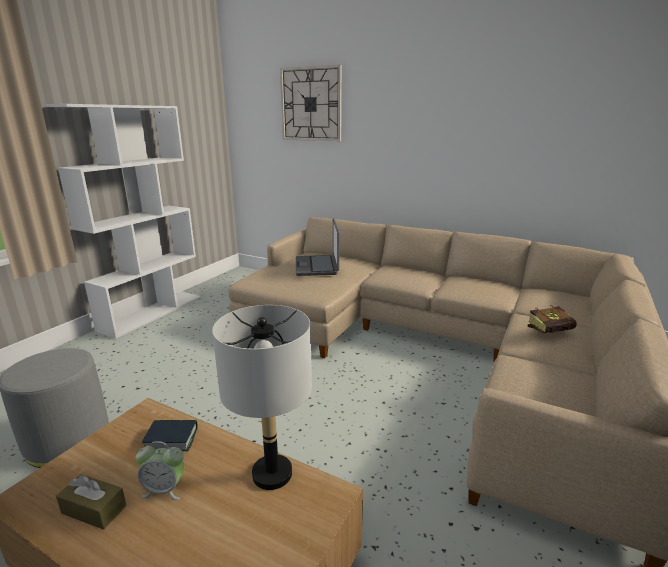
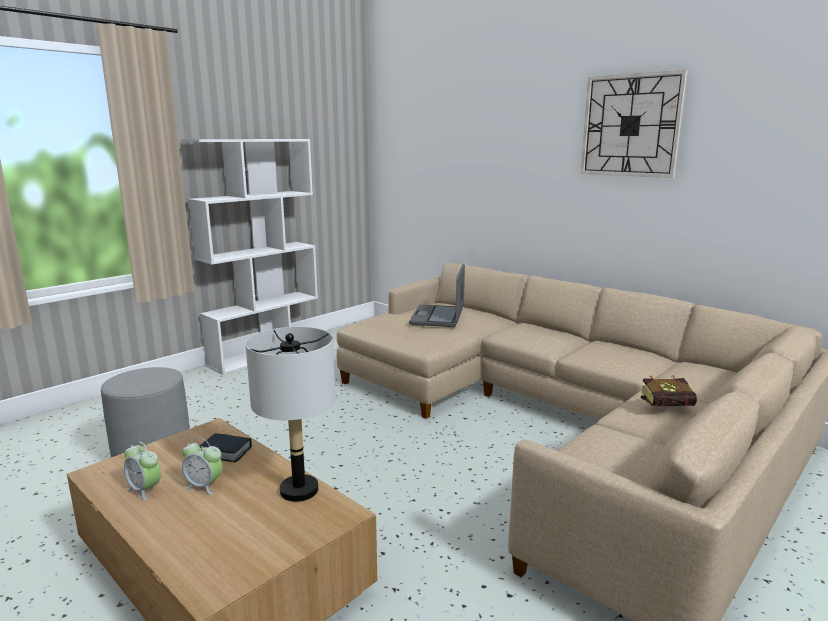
camera: 15 degrees right, 5 degrees down
(94, 509) = (145, 490): brown tissue box -> alarm clock
(311, 104) = (456, 136): wall clock -> wall clock (630, 125)

